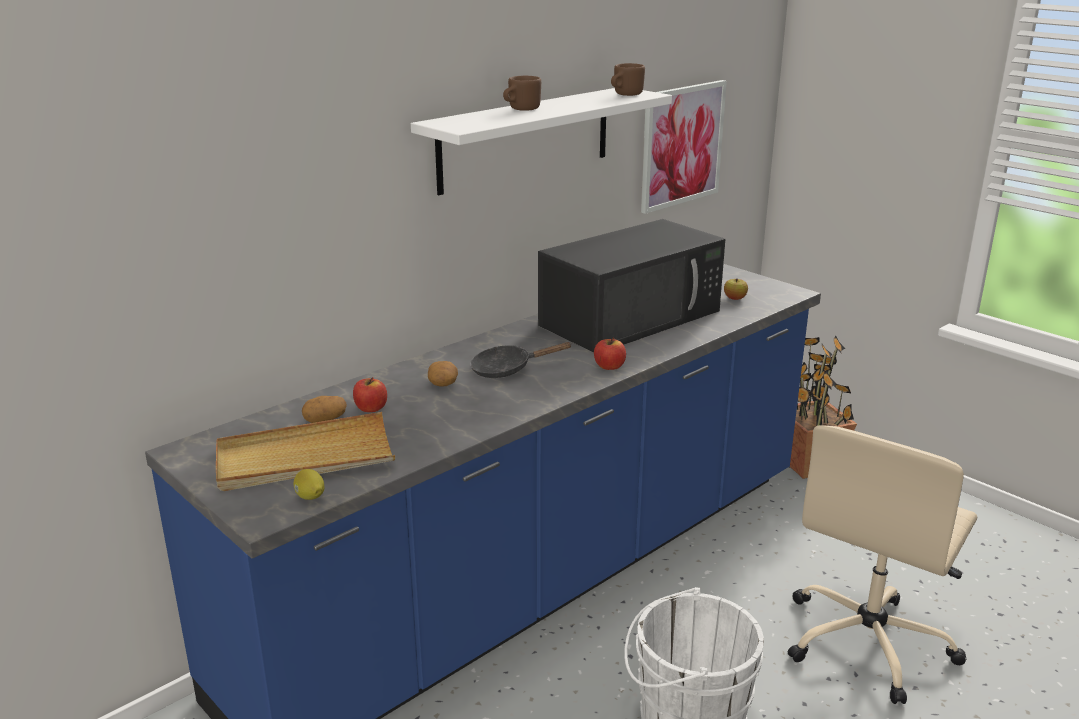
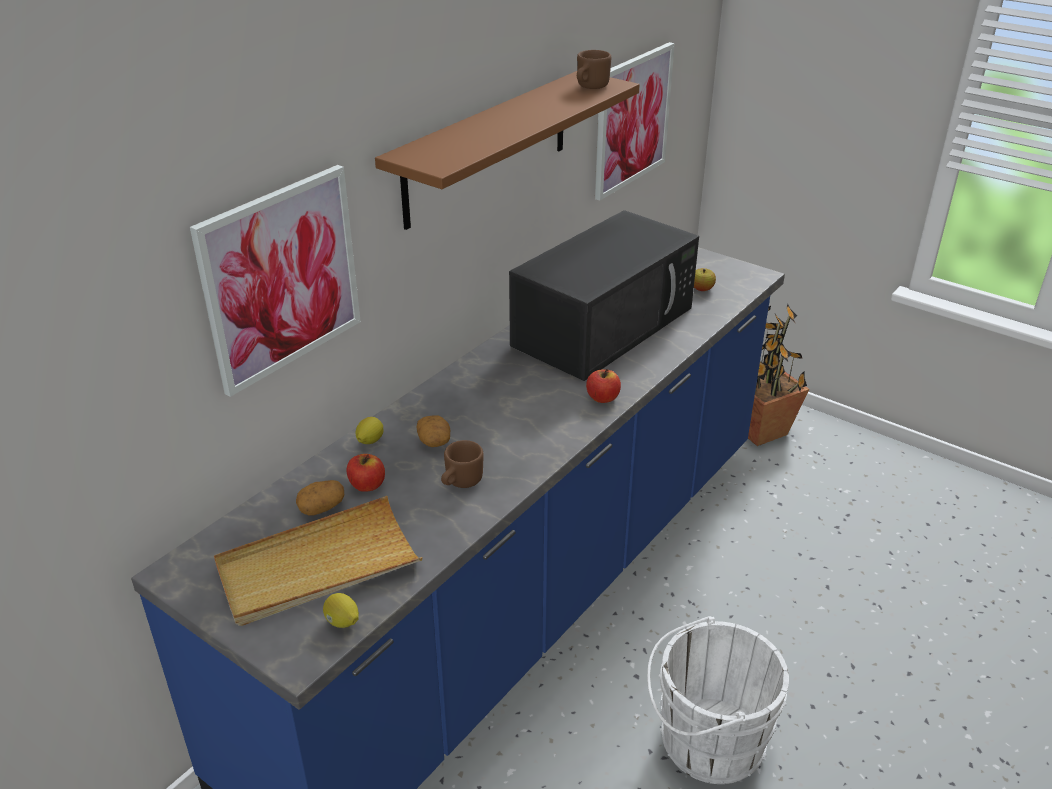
camera: 10 degrees left, 10 degrees up
(313, 211) = (281, 278): none -> picture
(385, 379) = (370, 441): none -> lemon
(507, 369) = (497, 413): black frying pan -> none
(520, 109) = (488, 123): brown mug -> brown mug (460, 482)
(525, 139) = (487, 148): white shelf -> brown shelf
(869, 642) = (857, 628): beige office chair -> none

